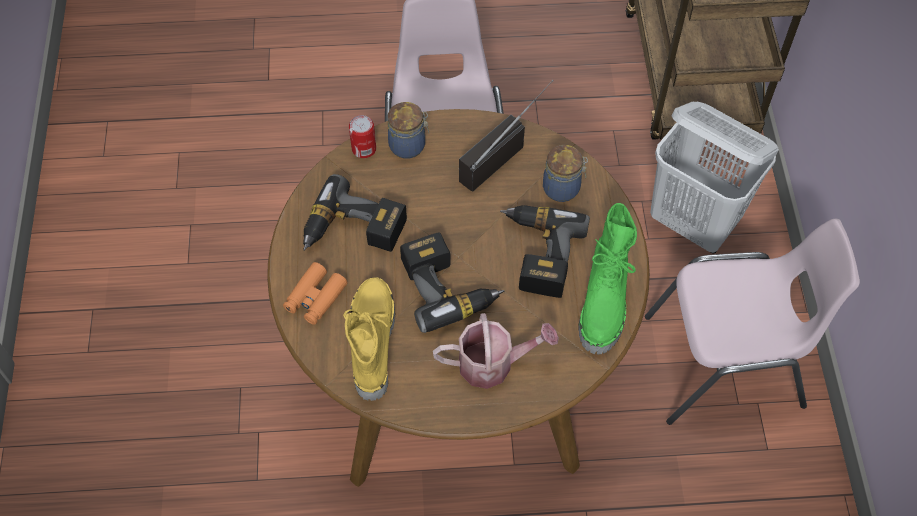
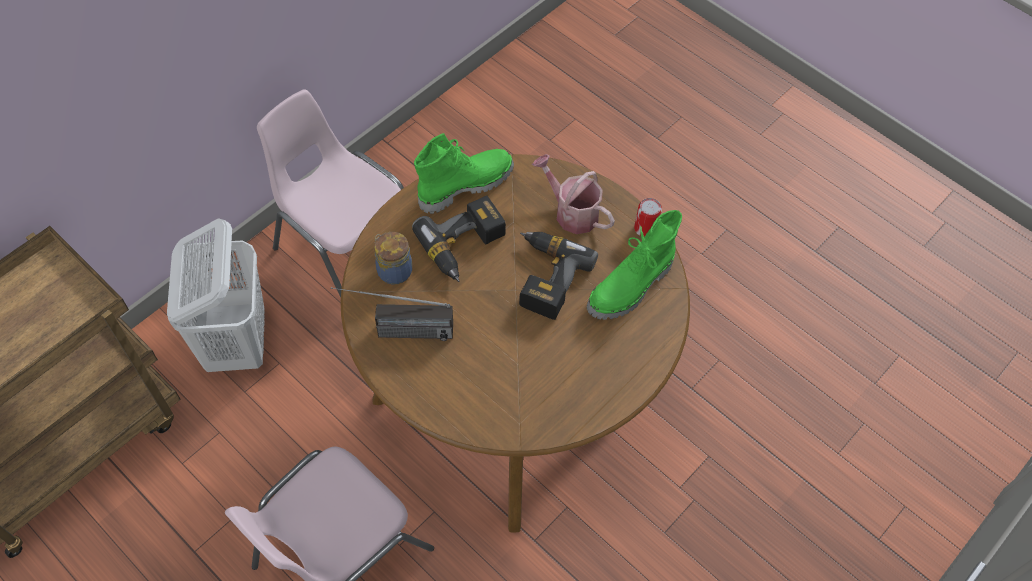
camera: 135 degrees left, 0 degrees up
(315, 298) = (637, 348): orange binoculars -> none
(353, 232) = (564, 370): power drill -> none
(364, 149) = (486, 428): can -> can (645, 228)
(371, 342) = (631, 288): yellow boot -> green boot
(409, 145) = (452, 399): jar -> none

